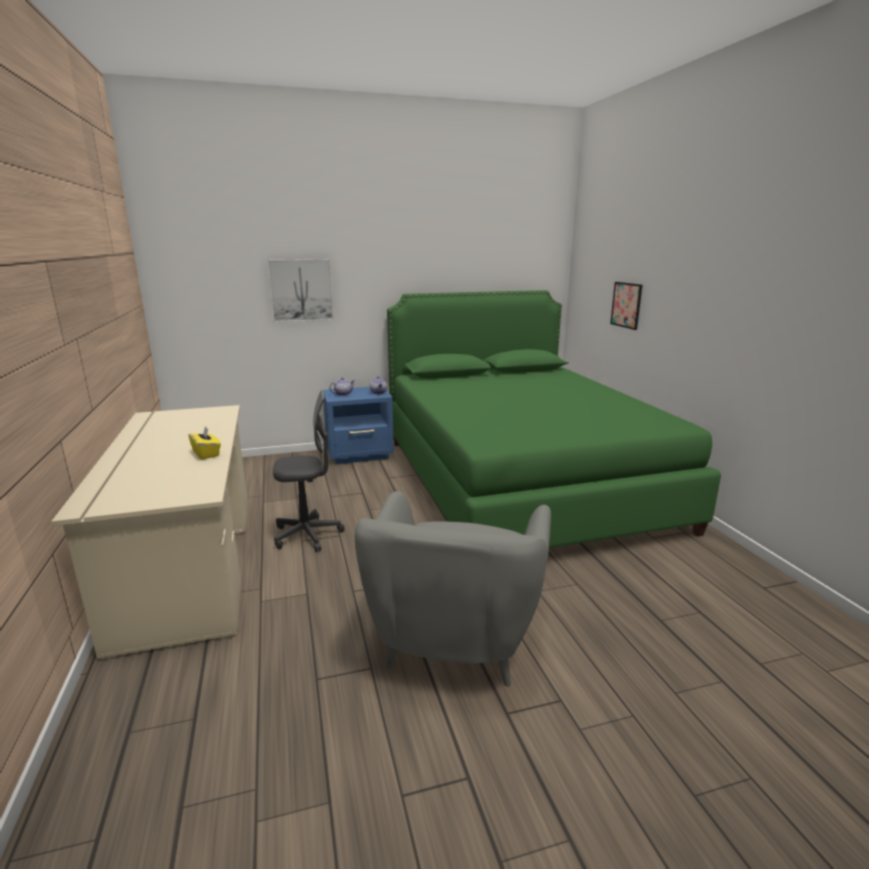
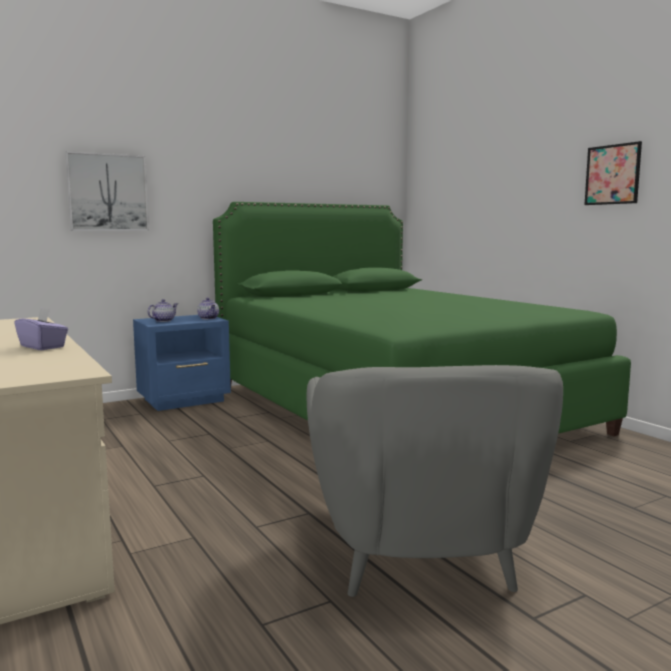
camera: 15 degrees left, 10 degrees down
(206, 454) = (43, 347): yellow tissue box -> purple tissue box
(307, 535) = (159, 479): grey office chair -> none
(626, 305) = (484, 209): picture -> picture (612, 174)

